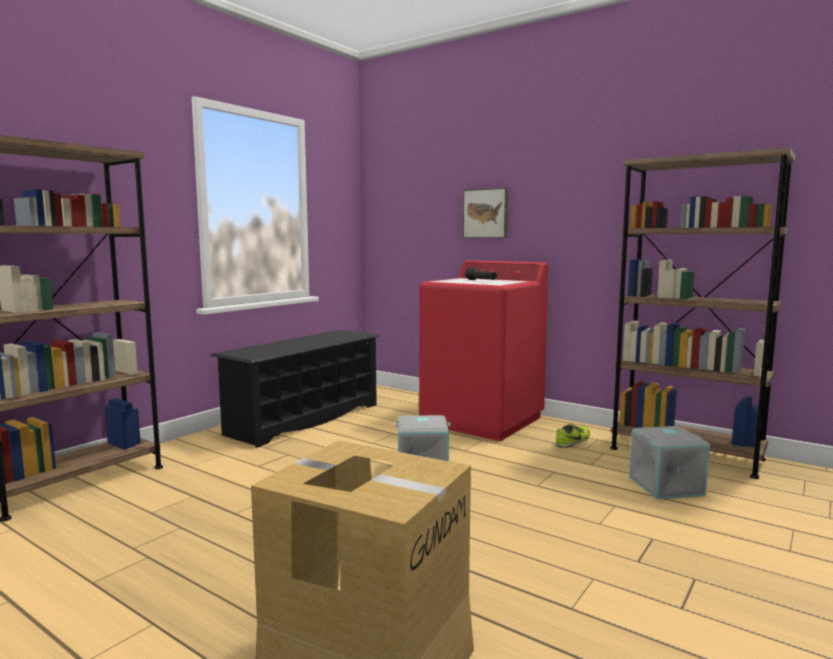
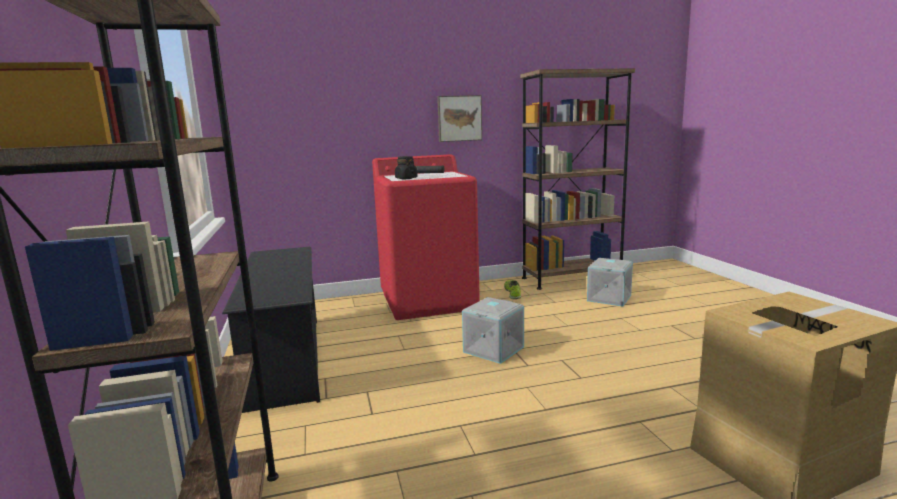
camera: 50 degrees left, 5 degrees up
(448, 281) = (406, 178): none -> black jar
(486, 213) = (385, 112): picture -> picture (459, 118)

